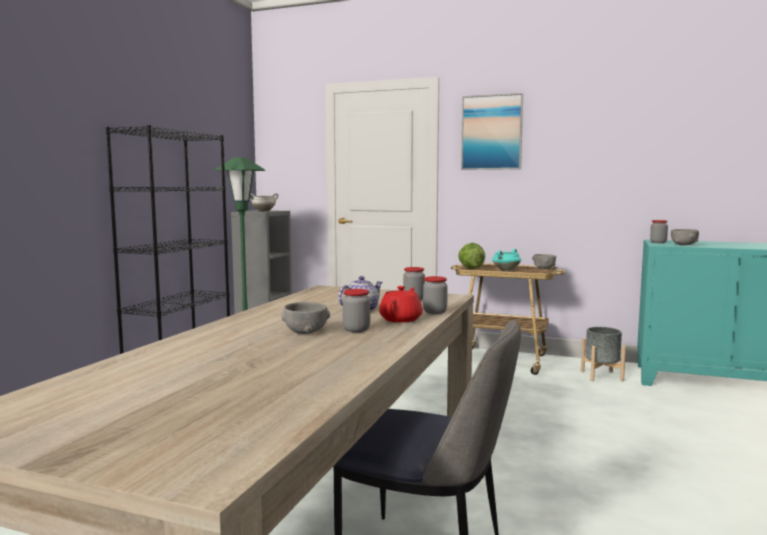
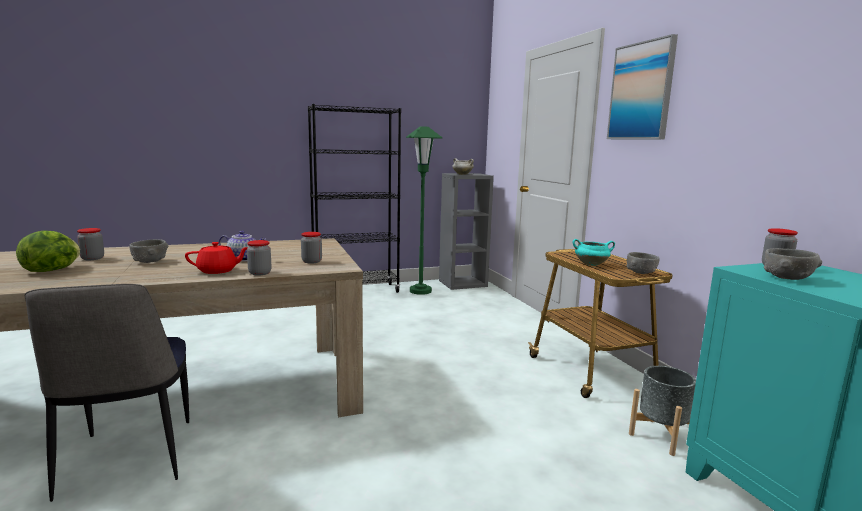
camera: 50 degrees right, 5 degrees up
(356, 329) = (168, 268): jar -> jar (92, 258)
(470, 268) = (563, 254): lettuce -> lettuce (52, 270)

